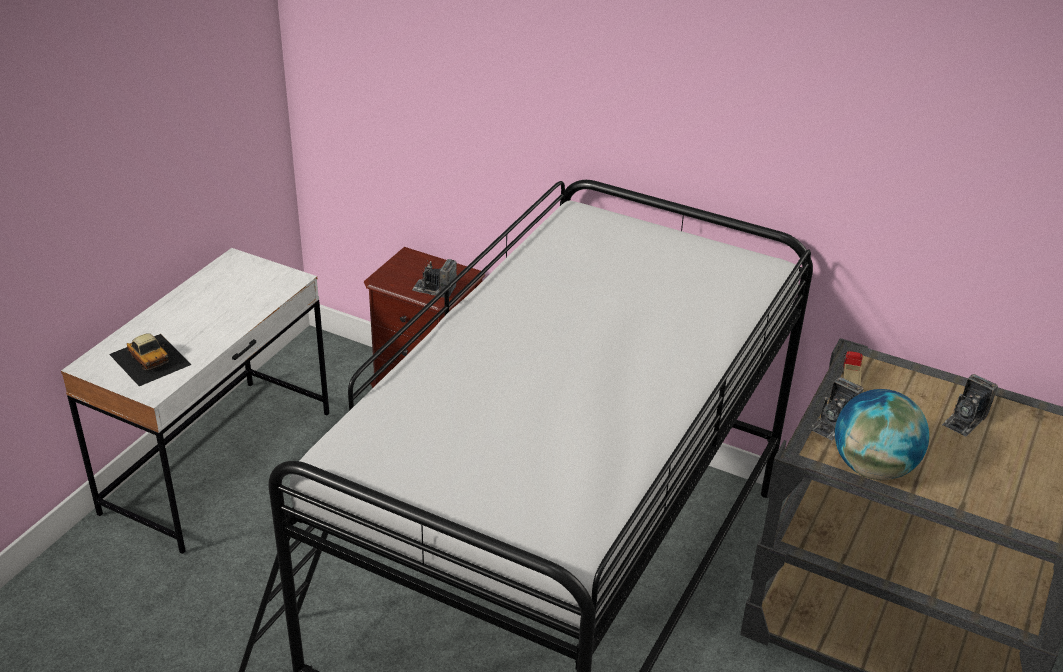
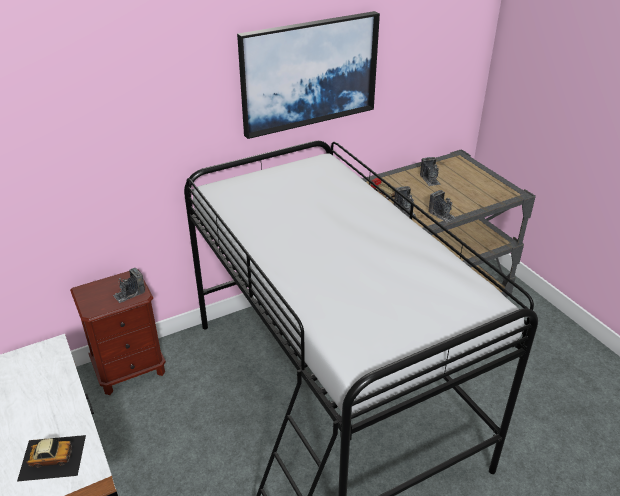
camera: 55 degrees left, 0 degrees up
(802, 117) = (309, 73): none -> picture
(873, 468) = (442, 215): globe -> camera

